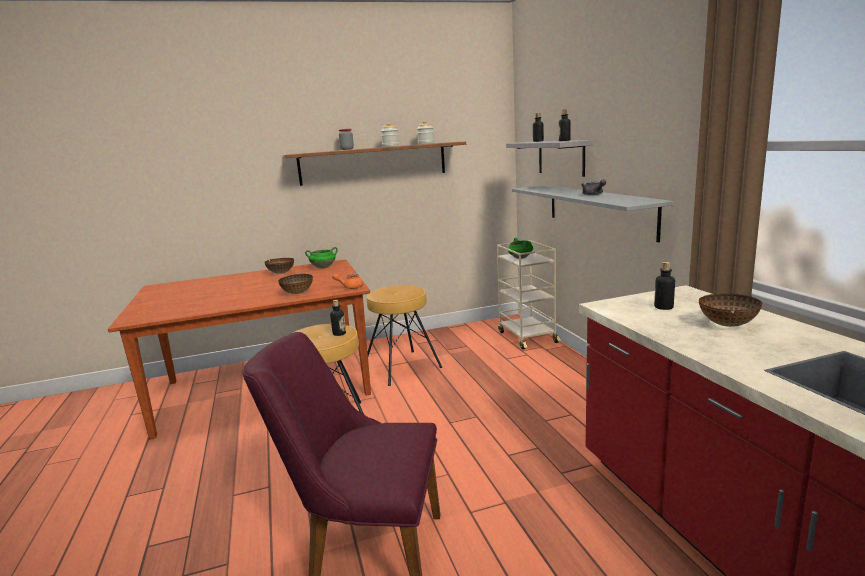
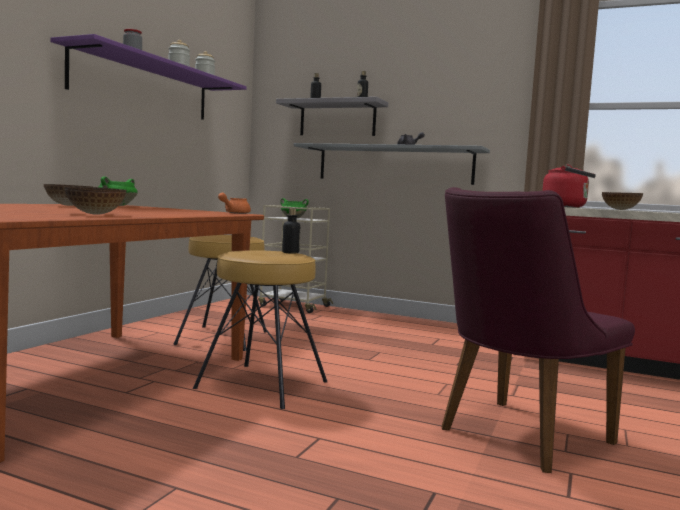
camera: 50 degrees left, 10 degrees down
(297, 293) = (184, 213): bowl -> bowl (95, 214)
(373, 163) = (144, 86): brown shelf -> purple shelf
(663, 307) = (567, 207): bottle -> red kettle

